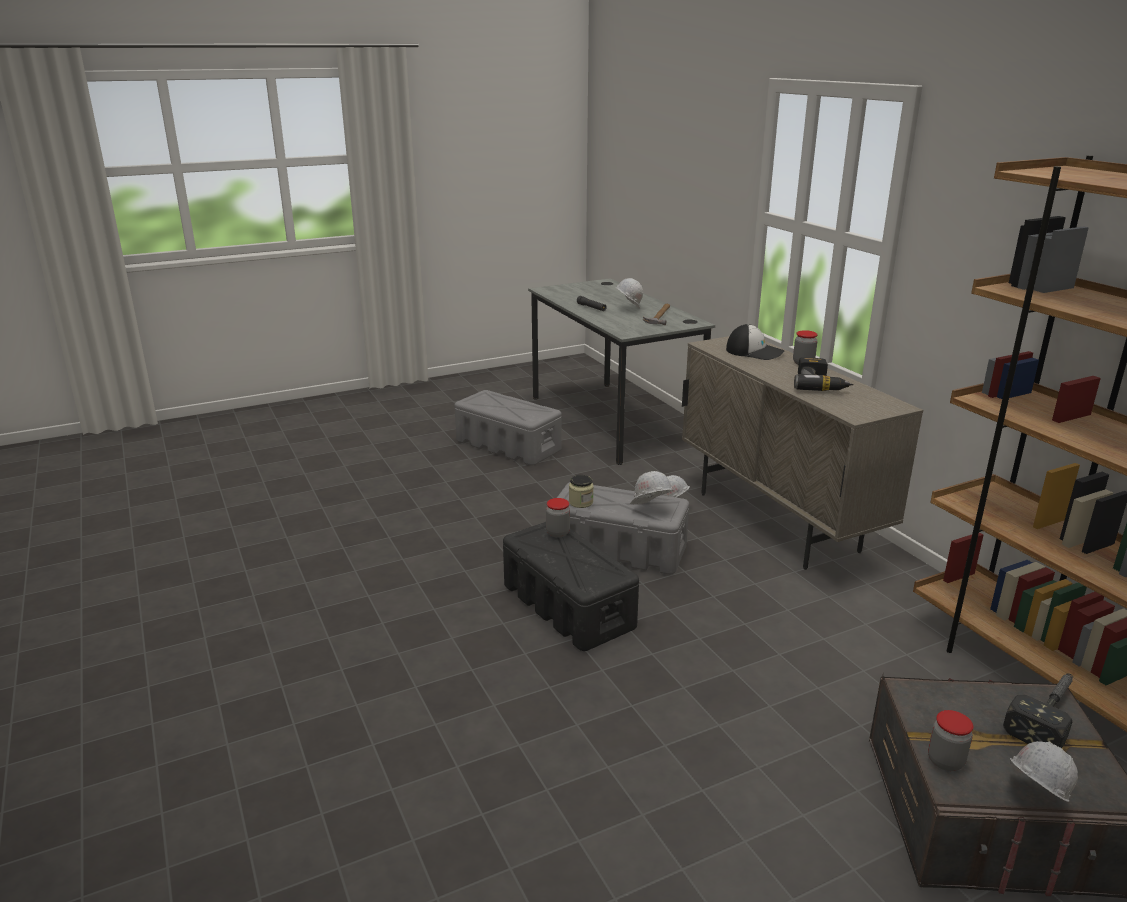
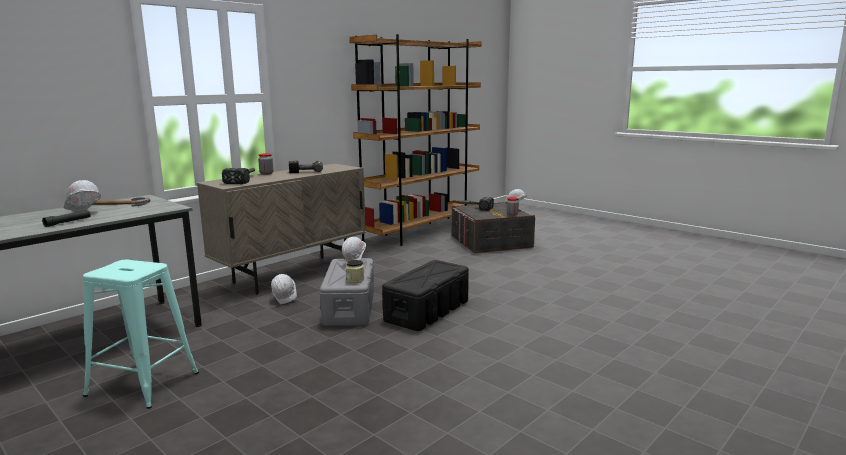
camera: 110 degrees left, 10 degrees down
(507, 445) = (143, 384): grey storage box -> turquoise stool
(558, 533) = (402, 280): jar -> none
(755, 352) = (244, 179): cap -> hammer

